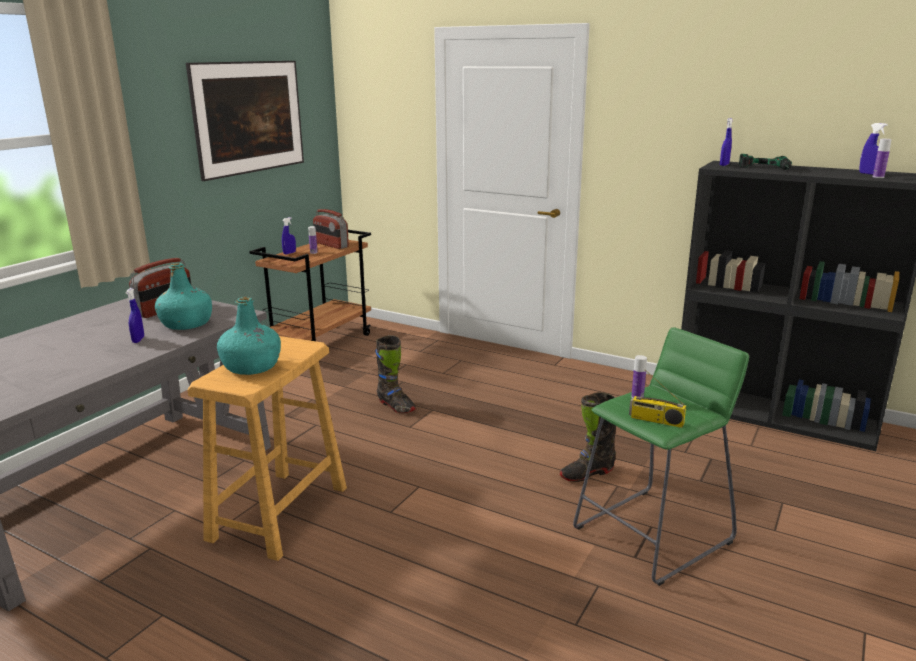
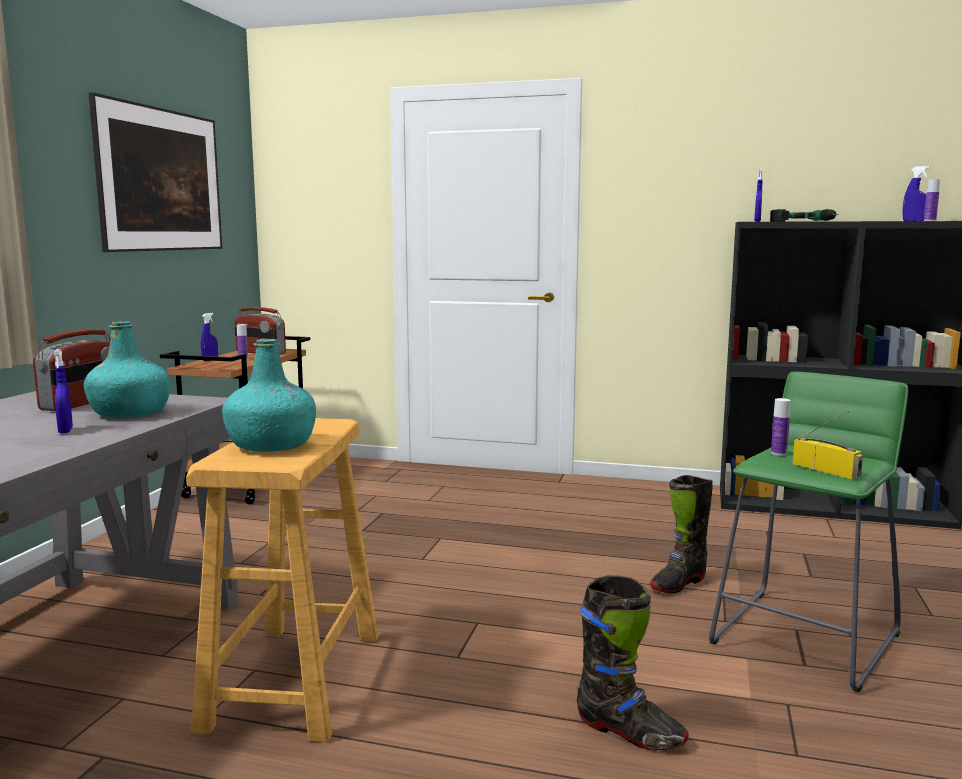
camera: 15 degrees left, 10 degrees down
(396, 406) = (389, 539): black boot -> black boot (629, 732)
(655, 420) = (826, 470): radio -> radio turned 135 degrees counterclockwise

